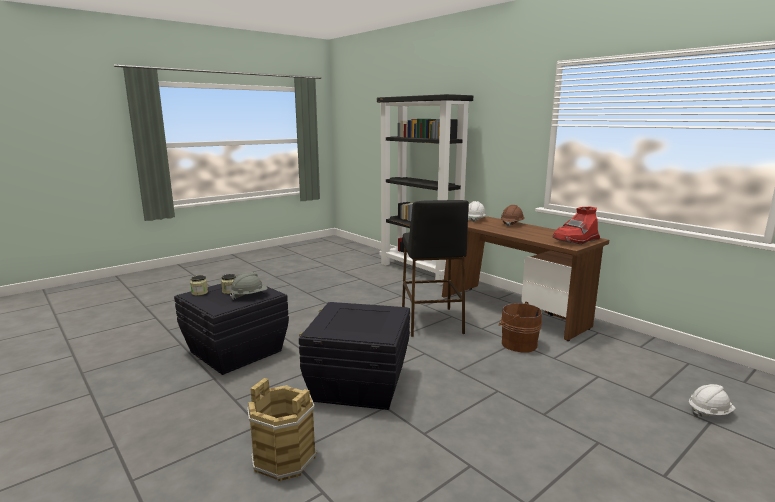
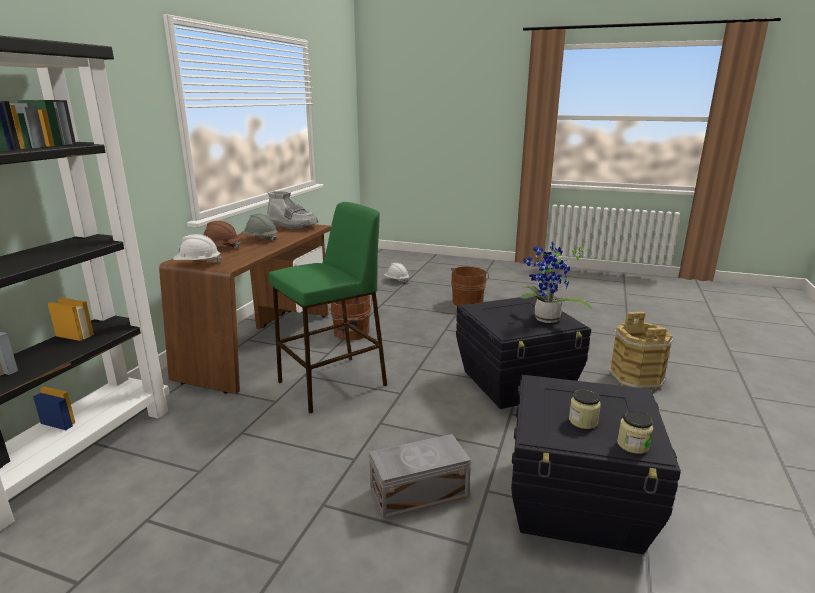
camera: 120 degrees left, 5 degrees up
(249, 296) = (570, 394): grey hard hat -> grey hard hat (260, 239)
(303, 319) = (417, 492): none -> grey storage box
(335, 325) = (546, 320): none -> potted plant
(431, 322) = (333, 383): black stool -> green stool
(576, 241) = (292, 226): red boot -> grey boot
(590, 442) = (468, 302): none -> brown bucket

